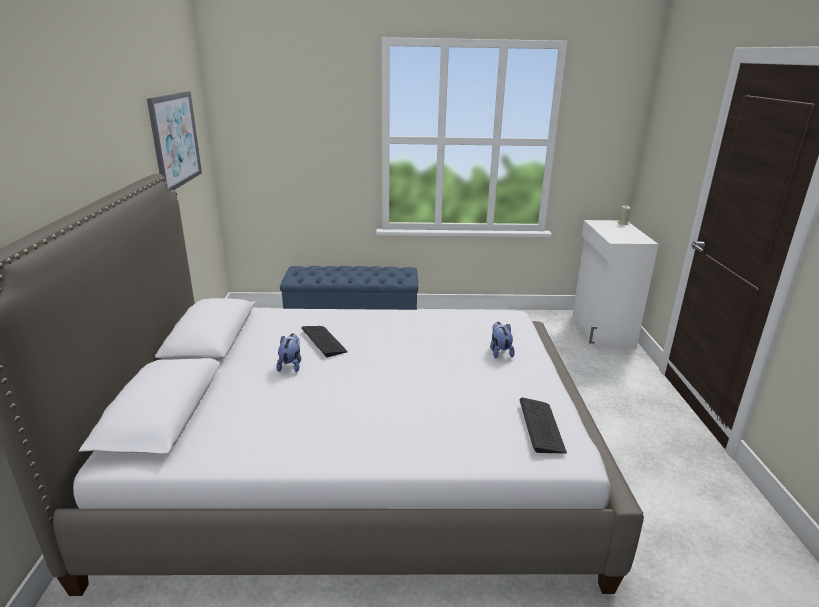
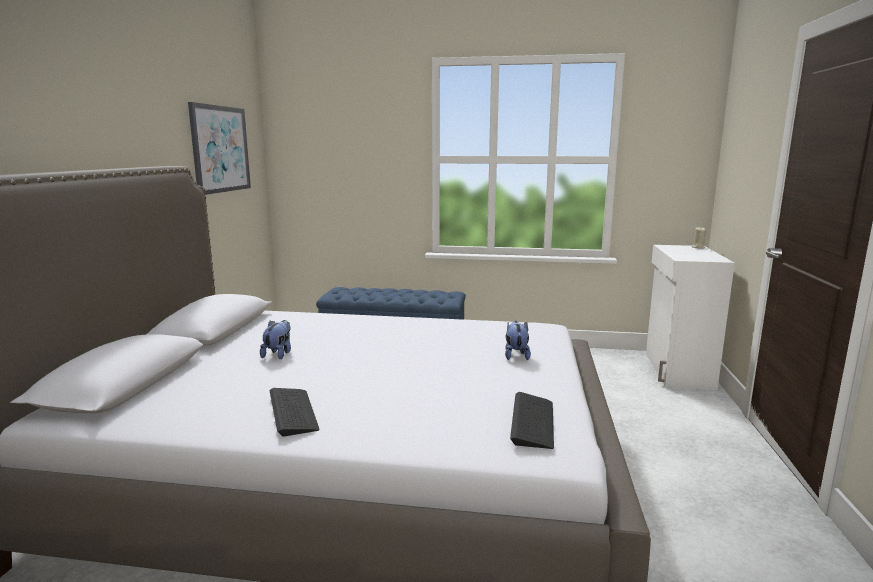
camera: 10 degrees right, 10 degrees down
(324, 341) = (325, 337): keyboard -> keyboard (293, 412)

